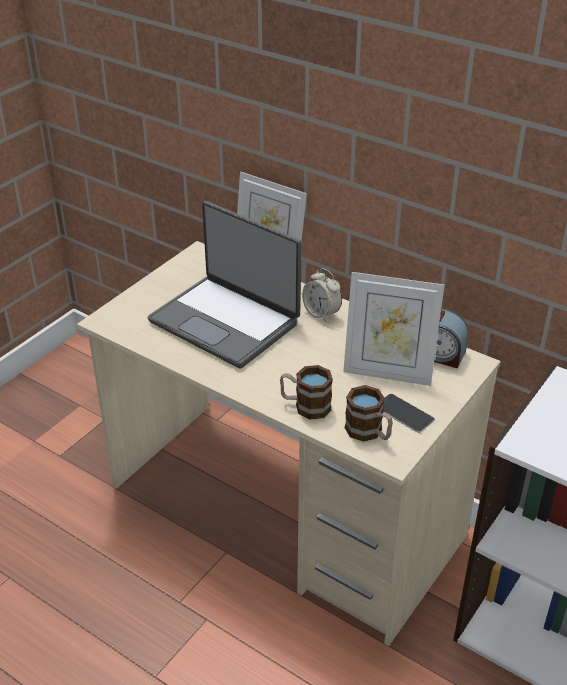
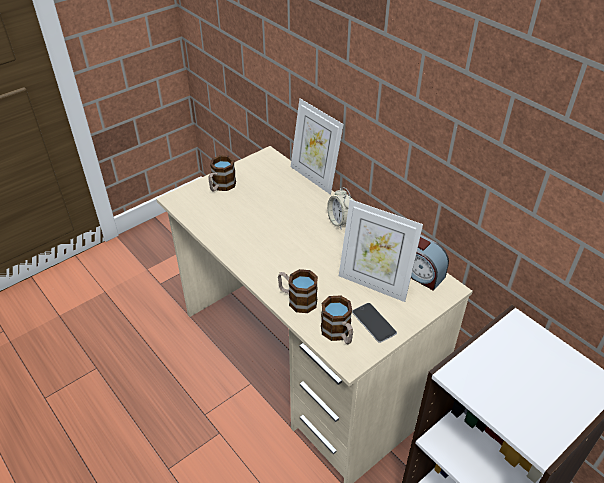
camera: 15 degrees right, 5 degrees up
(156, 297) = (221, 186): none -> mug
(226, 321) = (265, 216): laptop -> none

